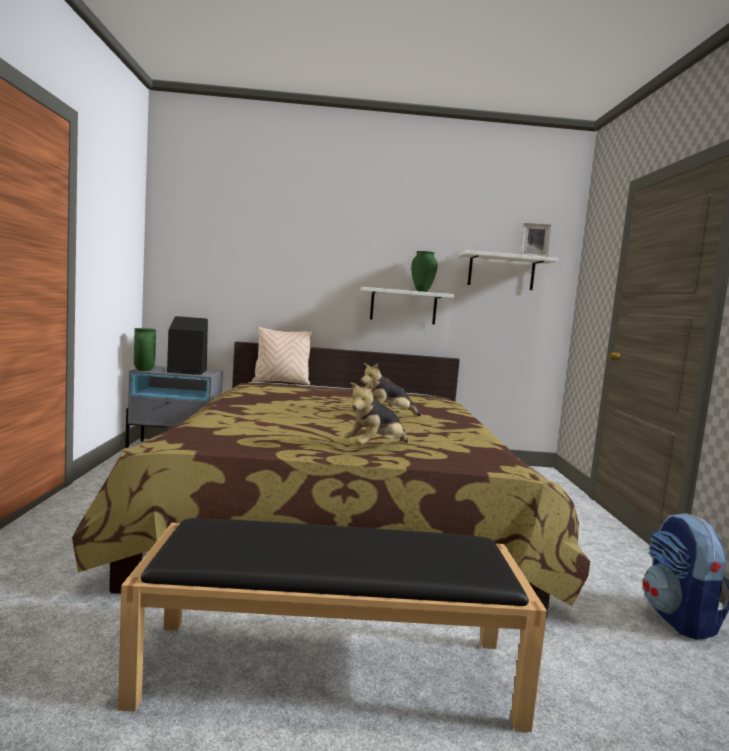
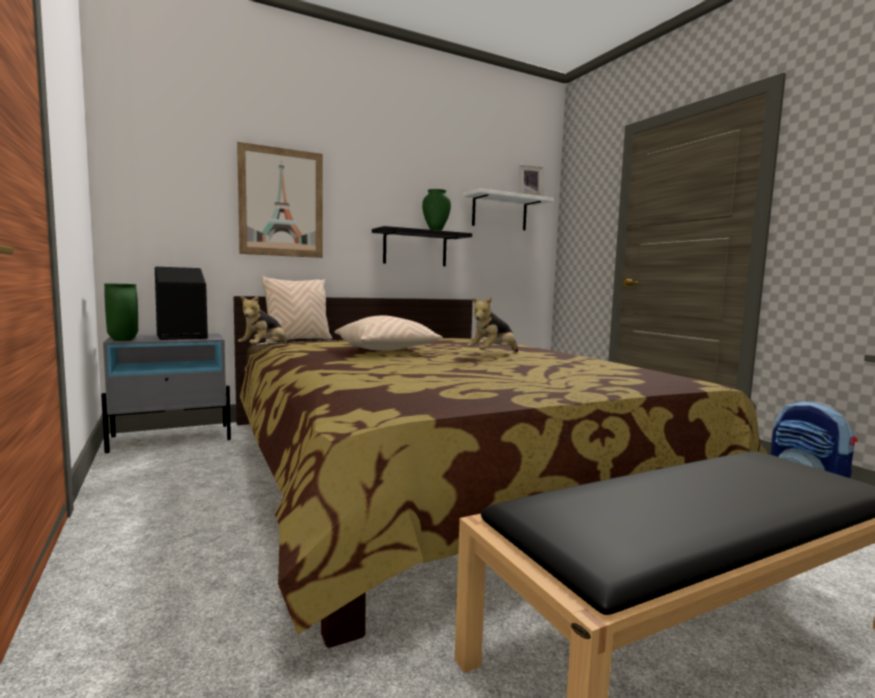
camera: 25 degrees left, 0 degrees up
(281, 265) = (281, 202): none -> picture
(306, 401) = (387, 351): none -> beige pillow
(375, 448) = (576, 381): plush toy -> plush toy (264, 348)
(403, 306) = (415, 248): white shelf -> black shelf

